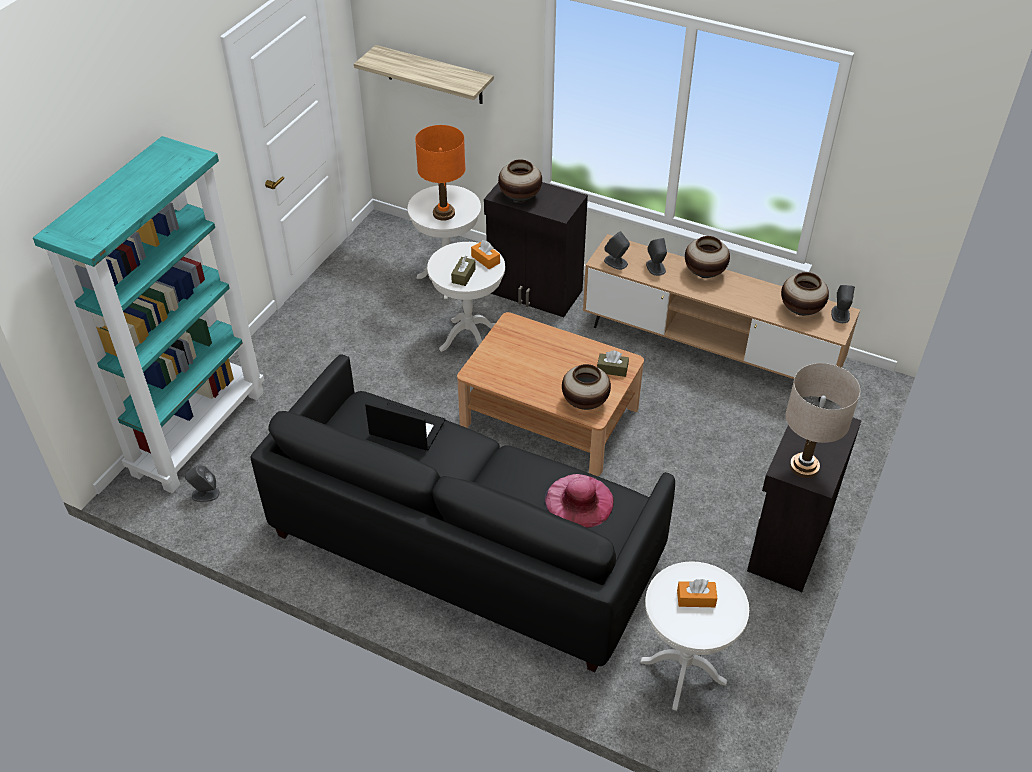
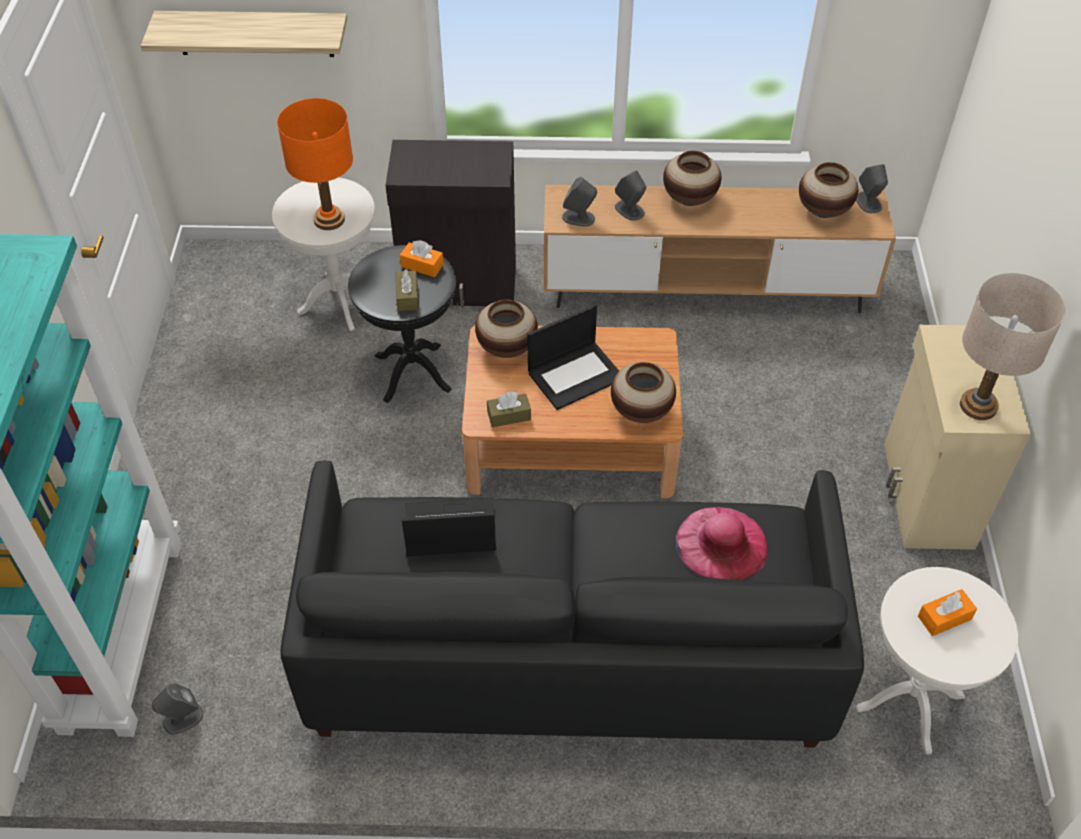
camera: 25 degrees left, 5 degrees up
(469, 338) = (412, 373): white side table -> black side table
(520, 197) = (430, 169): vase -> vase (506, 348)
(555, 364) = (576, 375): none -> laptop
(612, 369) = (647, 357): brown tissue box -> brown tissue box (509, 416)
(787, 543) = (926, 496): black cabinet -> beige cabinet

